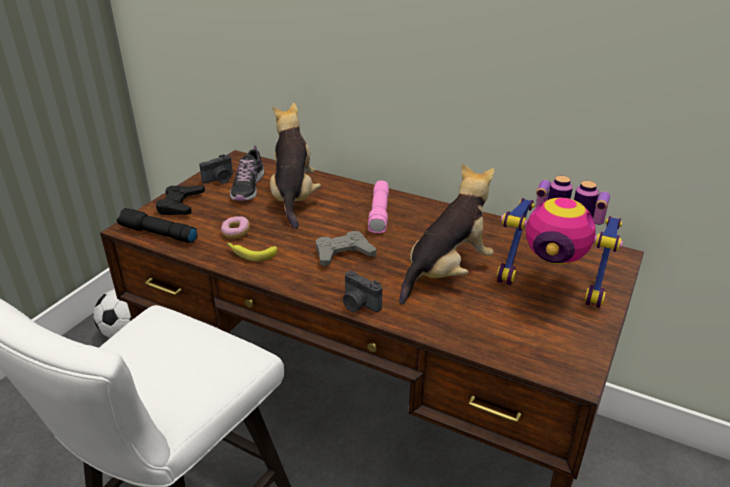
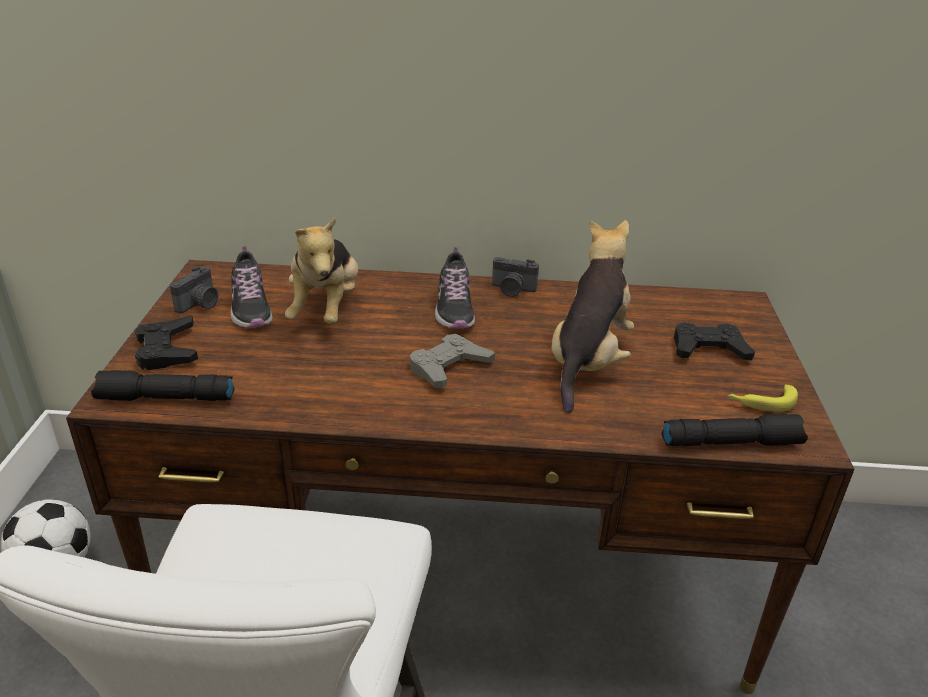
camera: 25 degrees left, 0 degrees up
(236, 233) = (282, 372): donut -> none
(250, 253) = (325, 395): banana -> banana (761, 402)
(294, 198) = (326, 309): plush toy -> plush toy turned 150 degrees counterclockwise
(359, 304) = (519, 426): camera -> camera (512, 290)
(380, 214) = (454, 308): pink flashlight -> shoe
(509, 356) = (731, 442): none -> black flashlight
(551, 285) = (708, 349): toy robot -> black game controller

